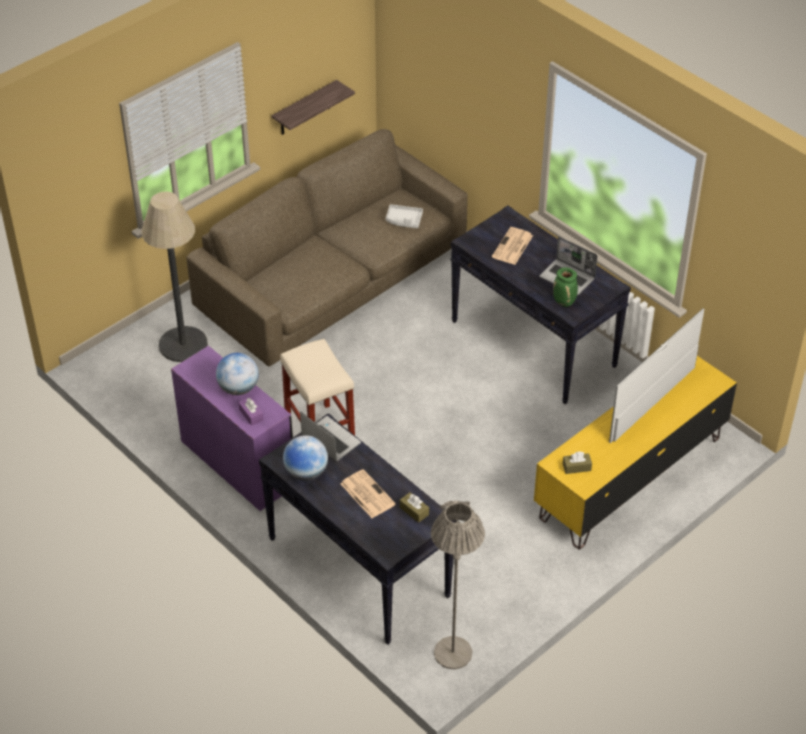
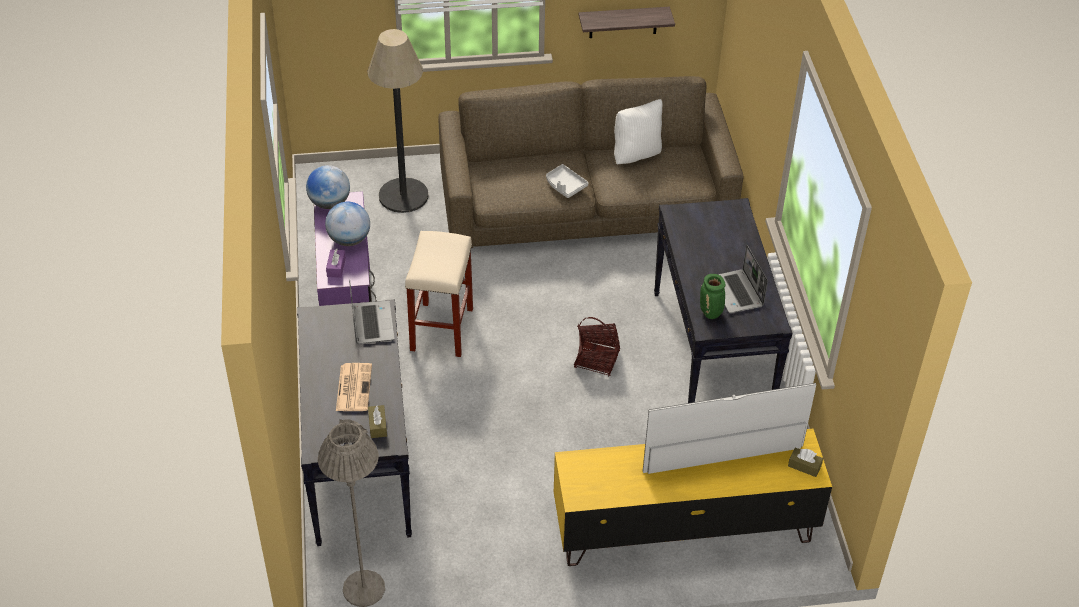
camera: 35 degrees right, 0 degrees up
(306, 472) = (323, 339): globe -> globe (330, 203)
(364, 217) = (636, 155): none -> white pillow
(404, 220) = (667, 174): grey tray -> grey tray (565, 185)
(457, 392) = (597, 359): none -> basket
(512, 247) = (712, 238): newspaper -> none
(576, 467) = (588, 477): brown tissue box -> brown tissue box (804, 466)

